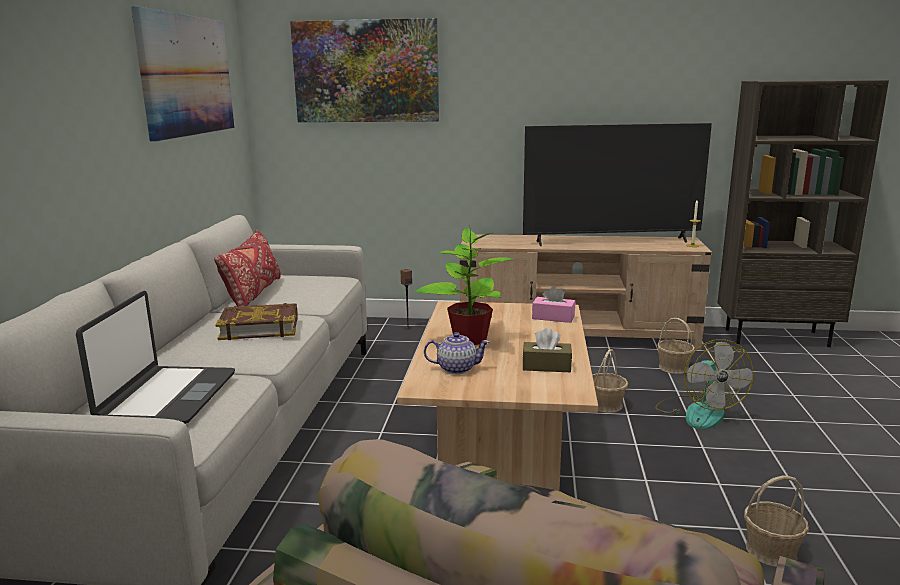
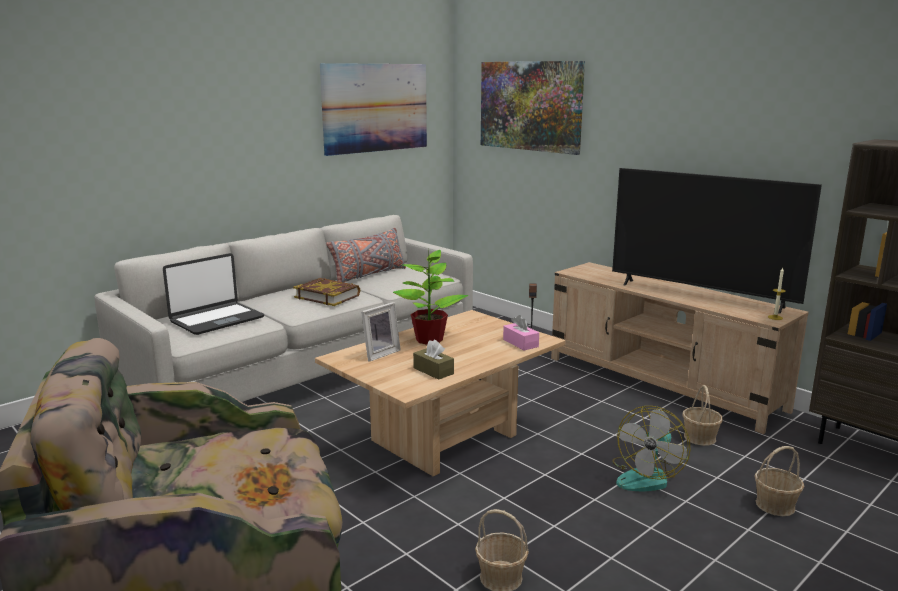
camera: 40 degrees right, 0 degrees up
(253, 294) = (368, 275): red pillow -> grey pillow
(456, 368) = (379, 353): teapot -> picture frame
(606, 405) = (577, 441): basket -> basket (775, 505)

